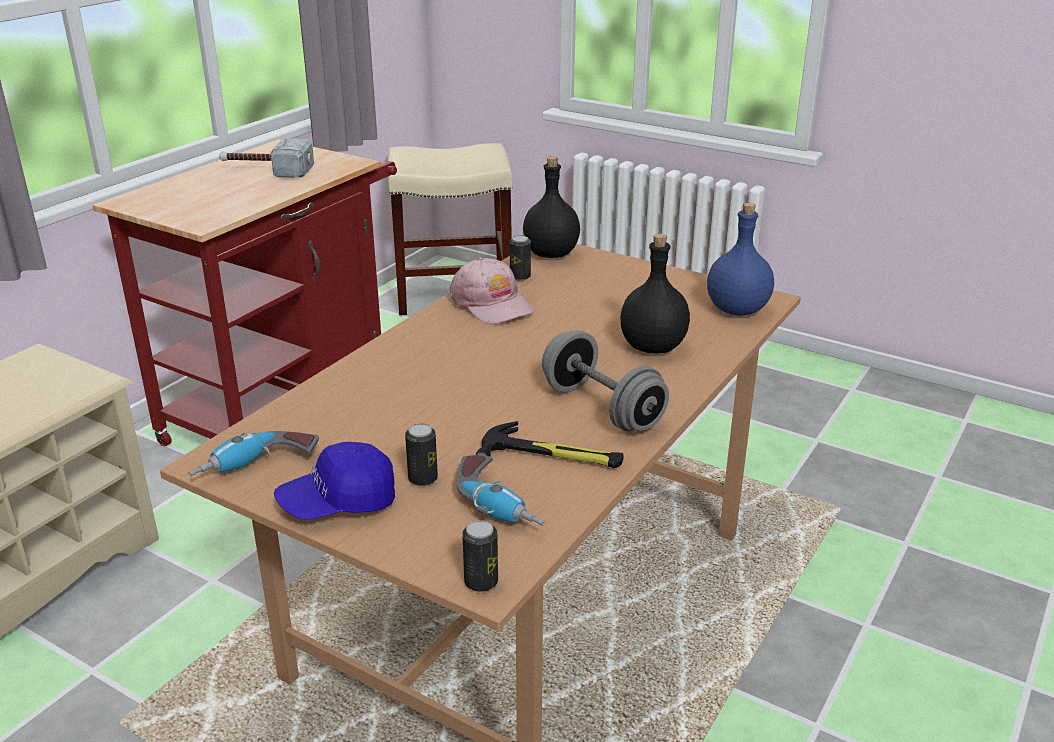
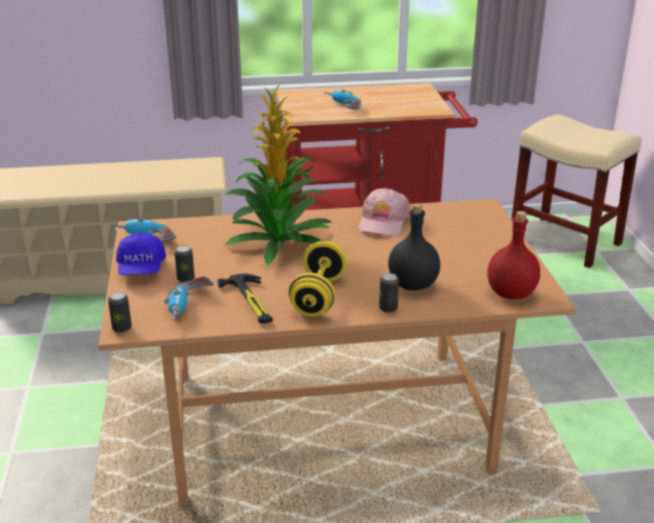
camera: 50 degrees right, 0 degrees up
(234, 194) = (342, 106): none -> power drill
(267, 171) = (384, 99): hammer -> none
(338, 503) = (141, 269): blue cap -> blue cap turned 120 degrees counterclockwise
(437, 380) = (279, 243): none -> potted plant
(520, 277) = (429, 215): can -> can (388, 308)
(550, 254) = (475, 210): black bottle -> none
(602, 408) = (318, 296): grey dumbbell -> yellow dumbbell
(738, 310) = (512, 293): blue bottle -> red bottle

